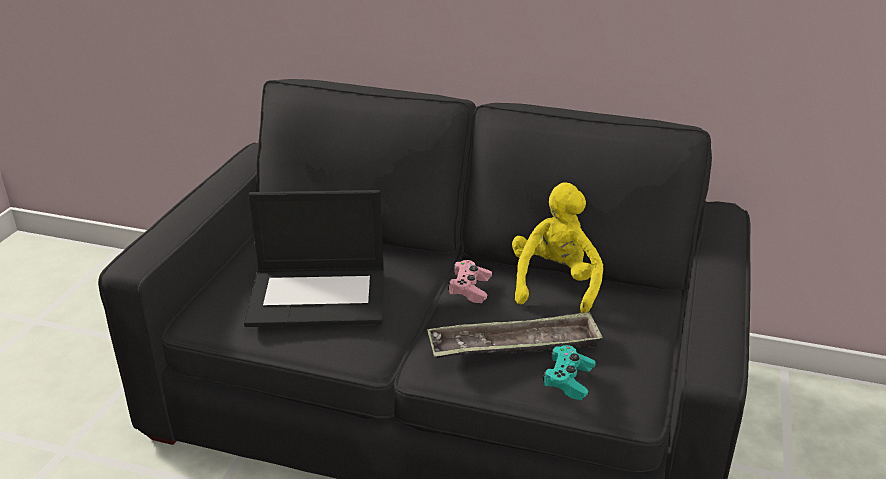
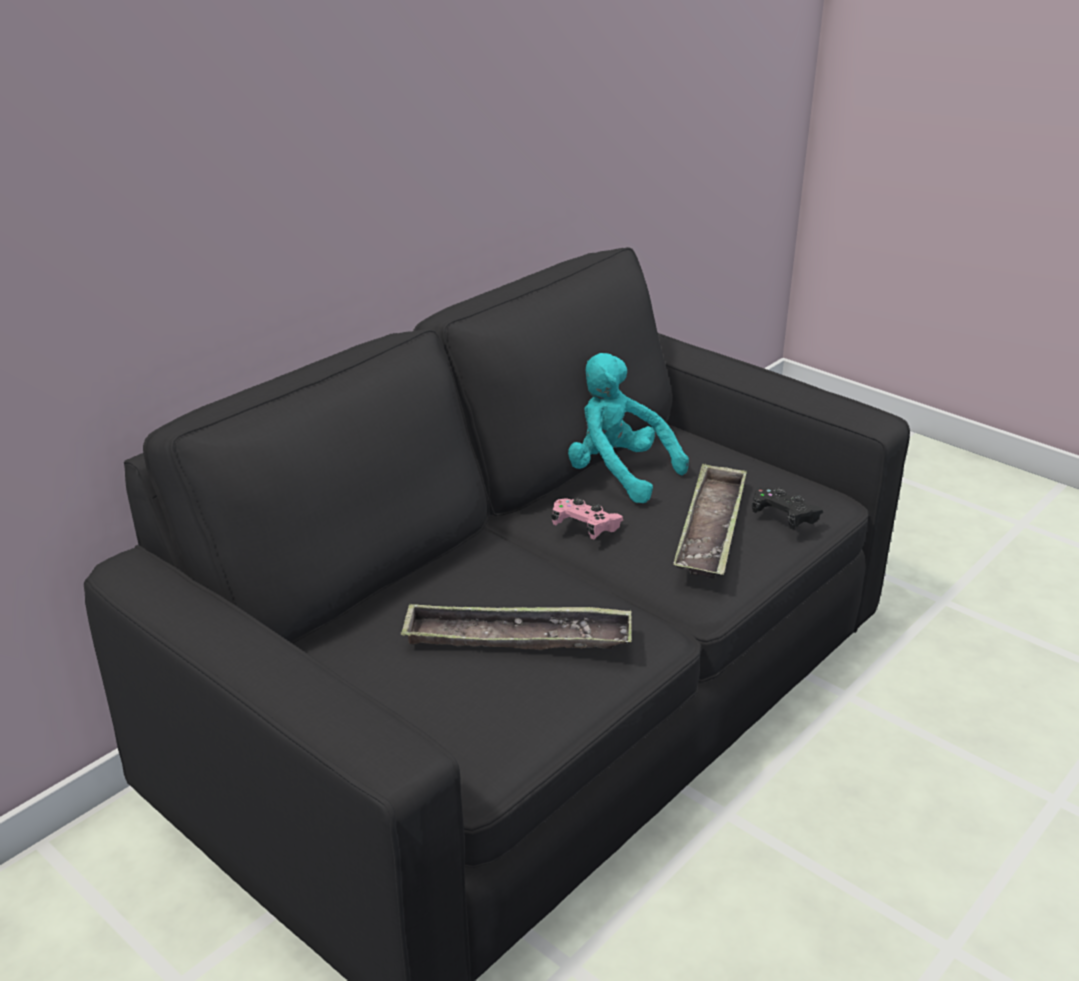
camera: 65 degrees left, 0 degrees up
(319, 296) = (517, 638): laptop -> tray
(555, 284) = (616, 474): yellow plush toy -> turquoise plush toy
(568, 380) = (784, 517): turquoise game controller -> black game controller

